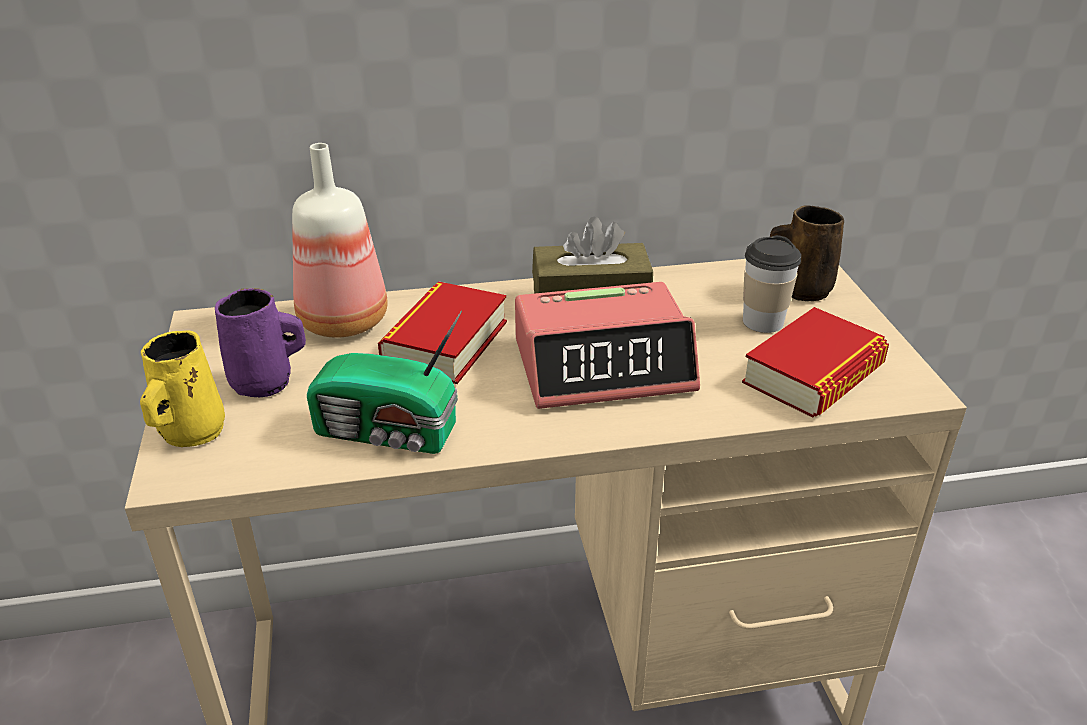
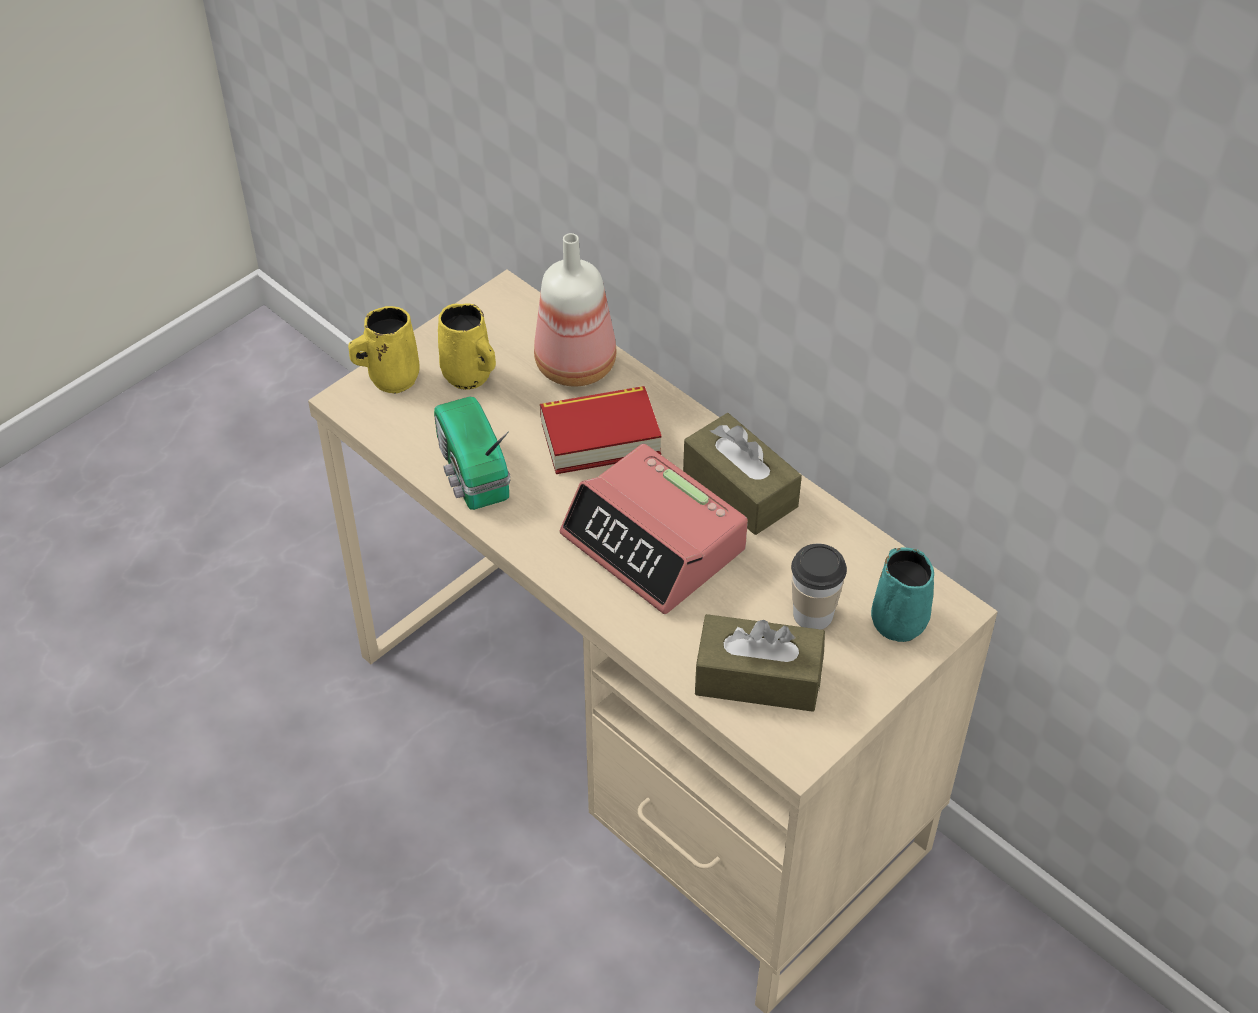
camera: 55 degrees right, 15 degrees up
(266, 383) = (469, 376): purple mug -> yellow mug
(801, 289) = (898, 619): brown mug -> turquoise mug
(813, 374) = (758, 678): book -> brown tissue box

